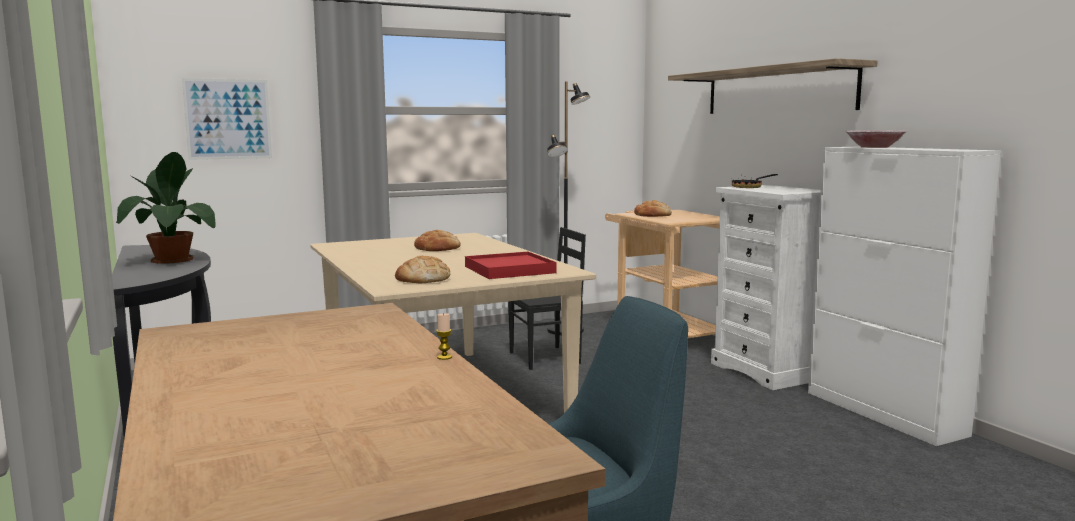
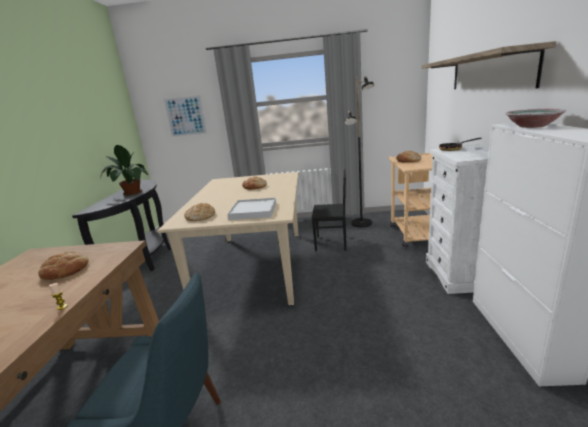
camera: 30 degrees right, 10 degrees up
(327, 336) = (65, 270): none -> bread
(509, 270) = (253, 211): red tray -> white tray

